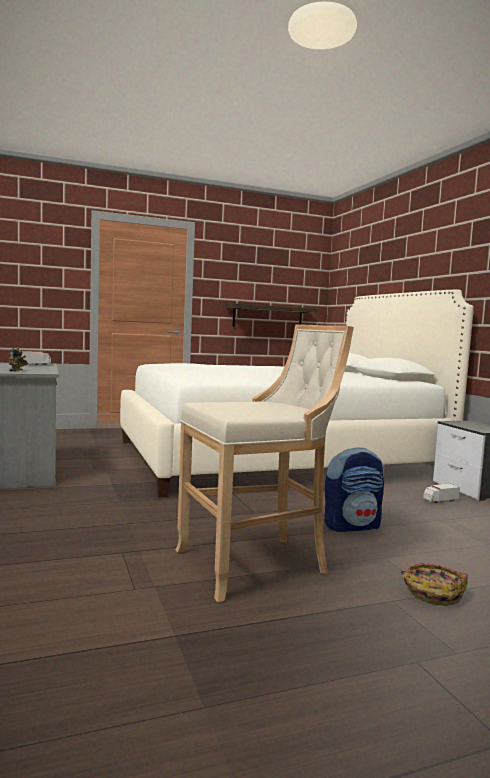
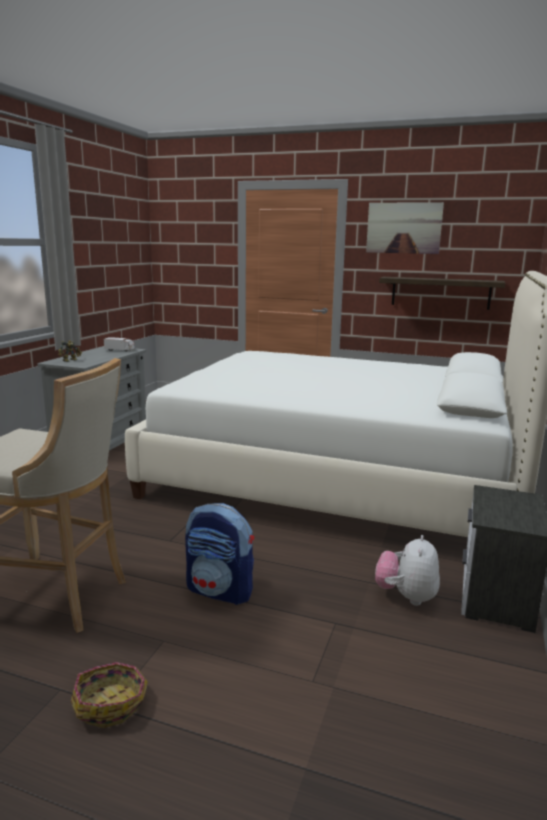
camera: 40 degrees right, 10 degrees up
(239, 266) = (403, 228): none -> picture
(440, 500) = (406, 597): toy truck -> plush toy

